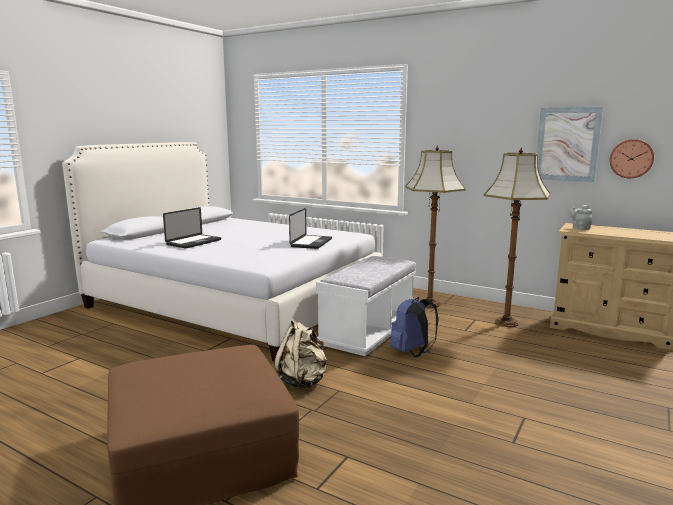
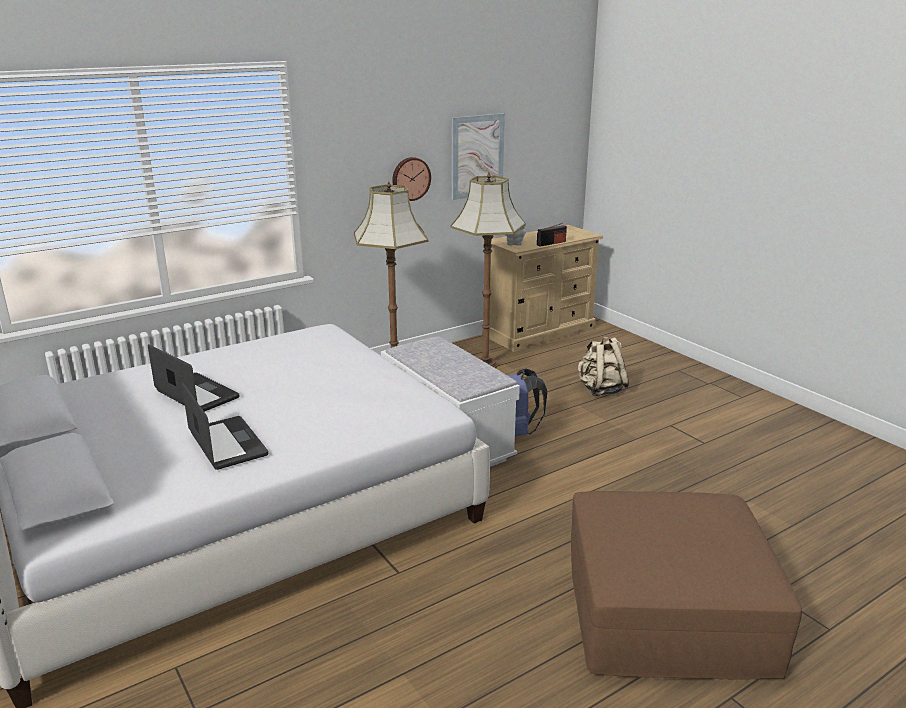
camera: 65 degrees left, 10 degrees up
(303, 381) = (543, 514): beige backpack -> beige backpack (600, 390)
(311, 243) = (346, 363): laptop -> laptop (197, 394)
(613, 234) = (551, 243): none -> radio
(631, 158) = (526, 163): wall clock -> wall clock (410, 178)

